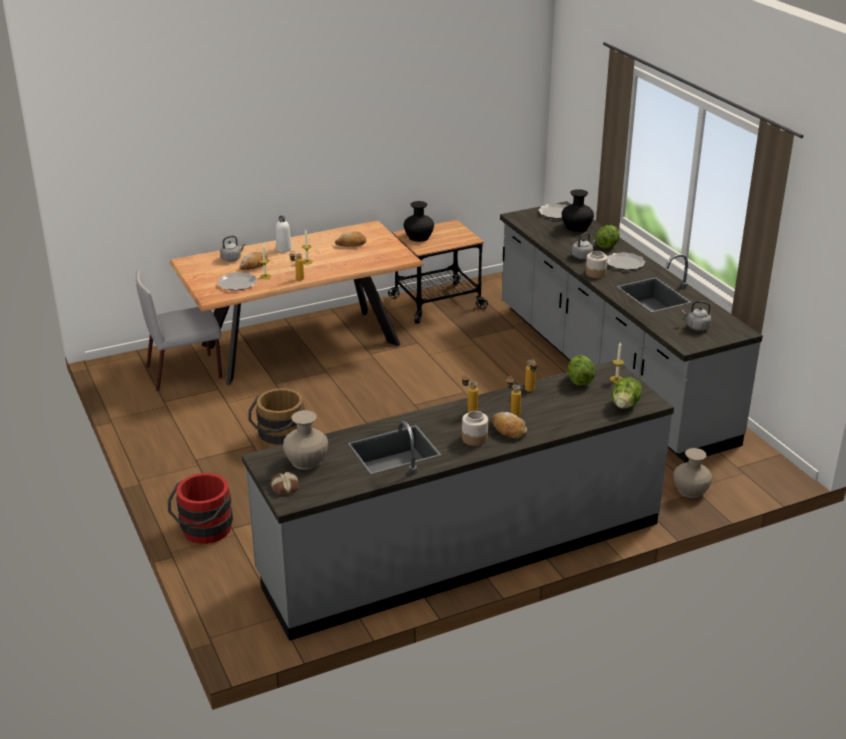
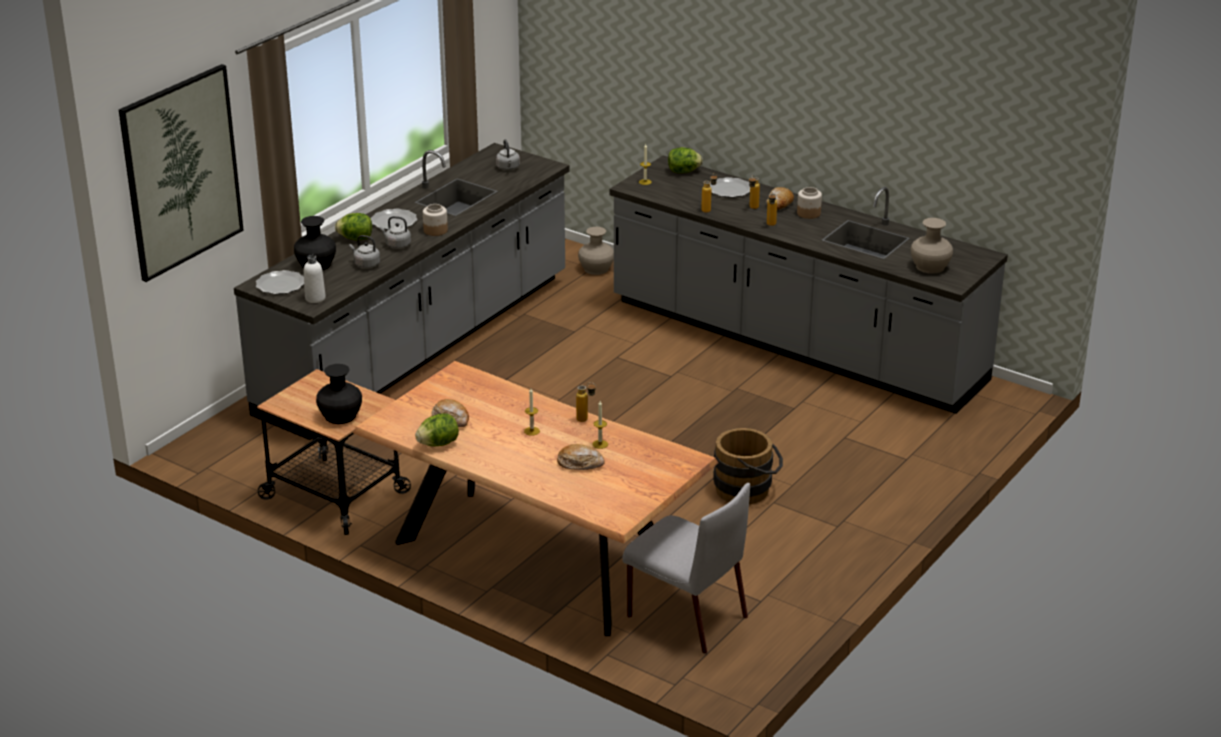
camera: 120 degrees left, 0 degrees up
(204, 531) = (929, 471): red bucket -> none
(232, 258) = (575, 488): grey kettle -> grey kettle (365, 264)
(237, 283) = (638, 456): plate -> plate (730, 190)
(283, 249) = (511, 461): white bottle -> white bottle (315, 298)
(284, 487) = (973, 263): bread -> none
(579, 381) = (666, 195): lettuce -> lettuce (438, 444)
(581, 104) = (181, 172): none -> picture

